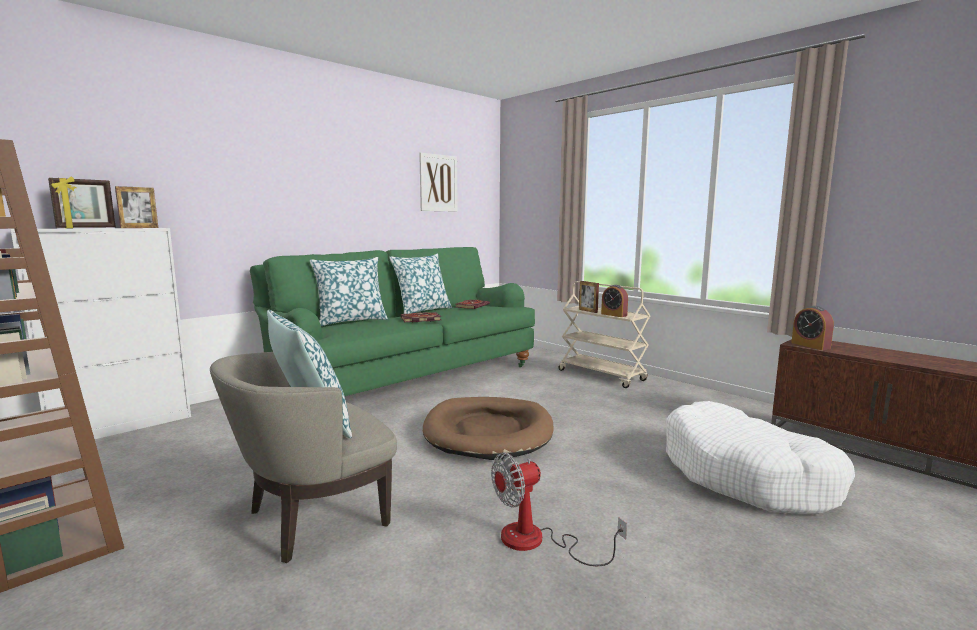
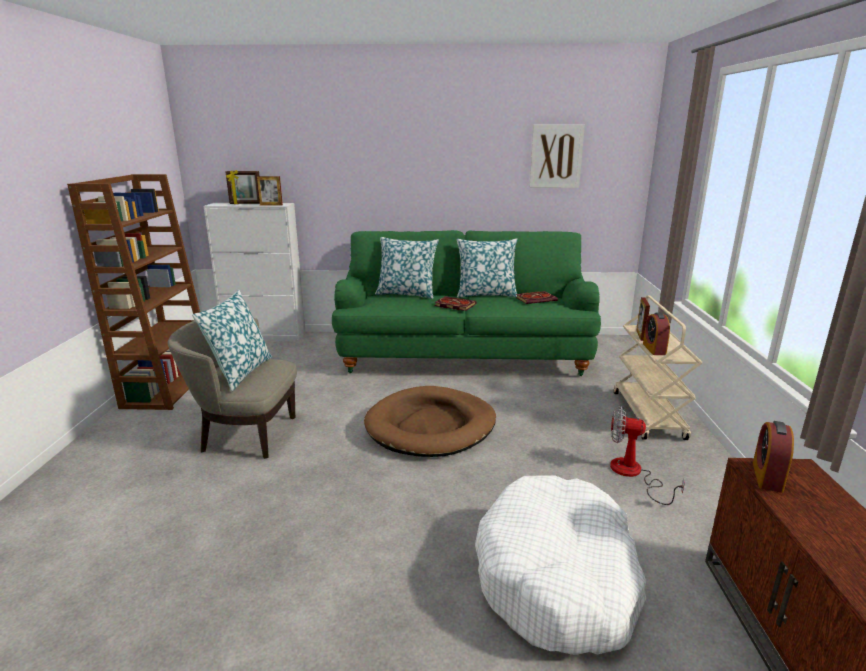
camera: 45 degrees right, 10 degrees up
(537, 541) = (309, 516): fan -> fan (633, 474)

